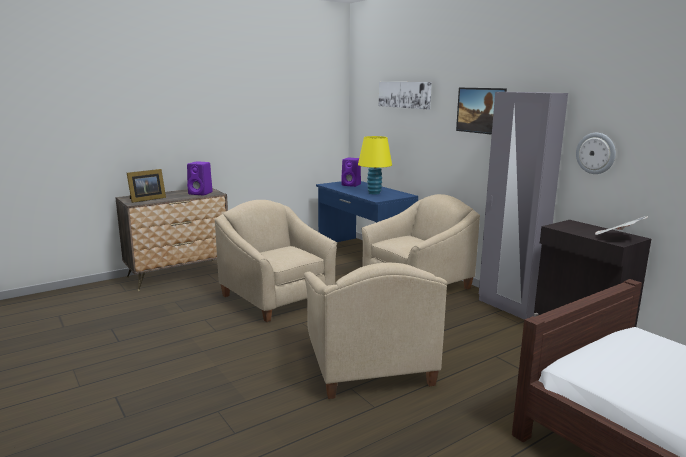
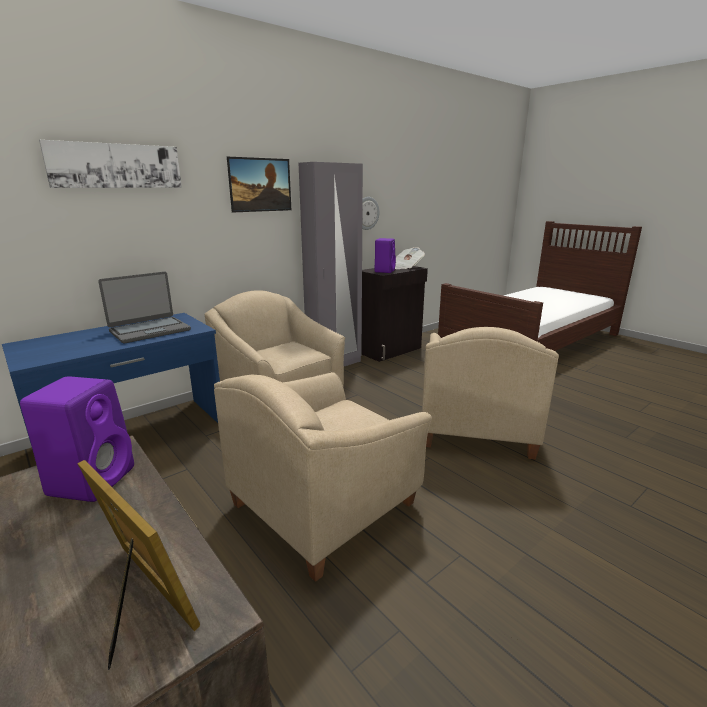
camera: 95 degrees left, 5 degrees up
(351, 185) = (60, 344): purple speaker -> purple speaker (384, 271)
(367, 364) = (475, 426): beige armchair -> beige armchair turned 120 degrees clockwise
(374, 193) = (149, 330): yellow table lamp -> laptop

